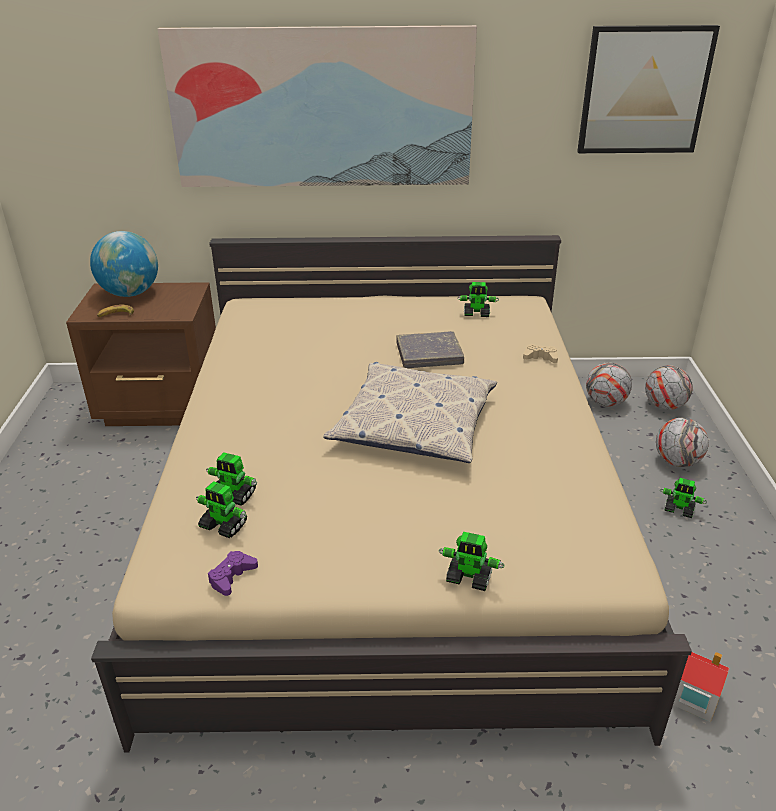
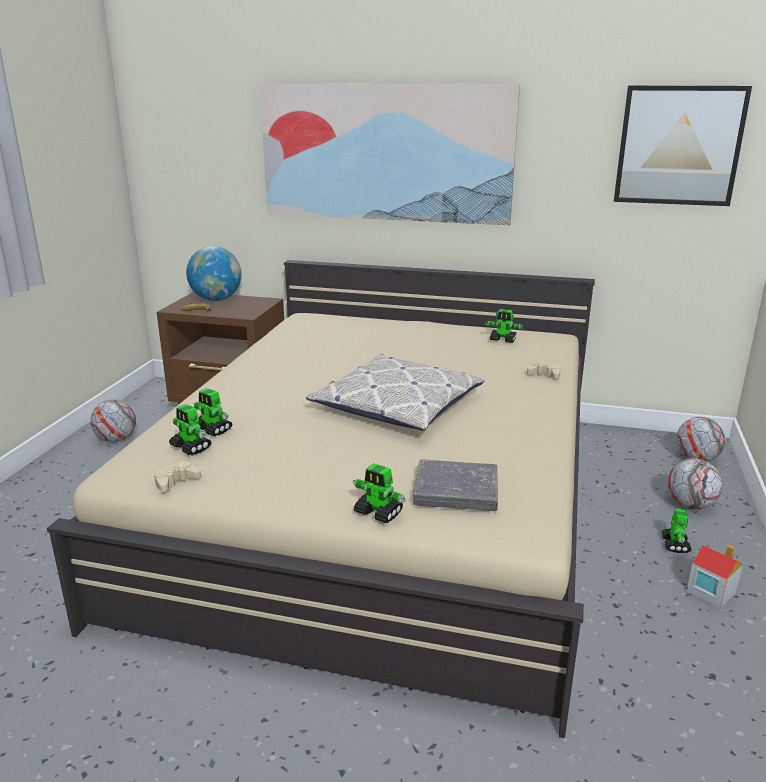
camera: 15 degrees right, 10 degrees down
(232, 577) = (176, 481): purple game controller -> beige game controller
(429, 354) = (441, 362): grey book -> grey book (456, 491)
(605, 402) = (635, 448): football -> football (116, 439)
(679, 510) = (675, 544): toy robot -> toy robot turned 120 degrees counterclockwise
(694, 698) = (620, 705): toy house -> toy house (710, 591)

